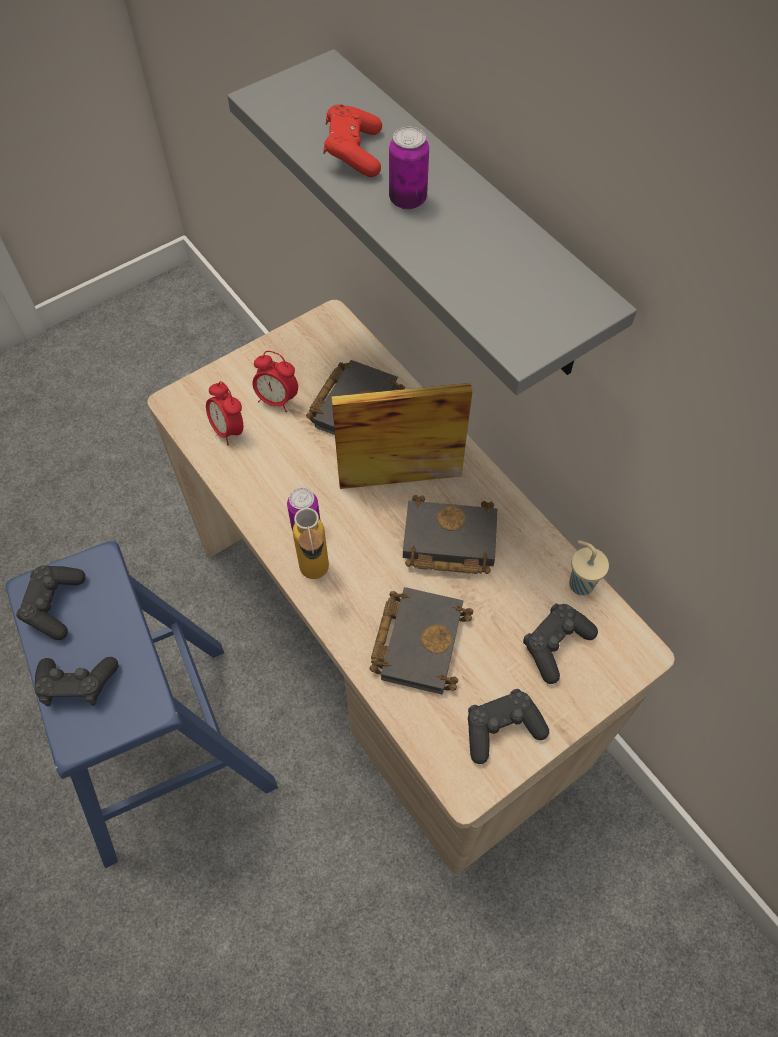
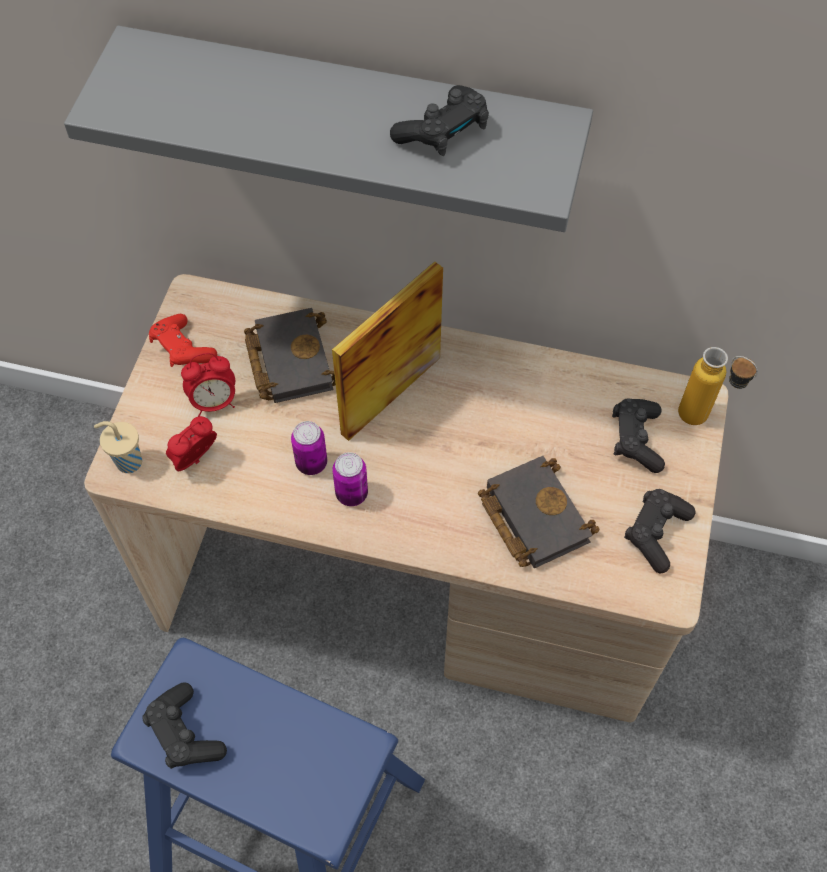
camera: 40 degrees left, 0 degrees up
(78, 685) = (278, 781): black game controller -> black game controller (443, 133)
(228, 430) = (196, 460): alarm clock -> alarm clock turned 120 degrees clockwise
(316, 578) = (402, 529): bottle -> bottle (704, 420)
(353, 153) = (242, 111): red game controller -> red game controller (182, 350)
(407, 200) = (332, 125): can -> can (311, 463)
(446, 542) = (479, 420): black book -> none
(580, 583) = (610, 378): beige cup -> beige cup (127, 462)

